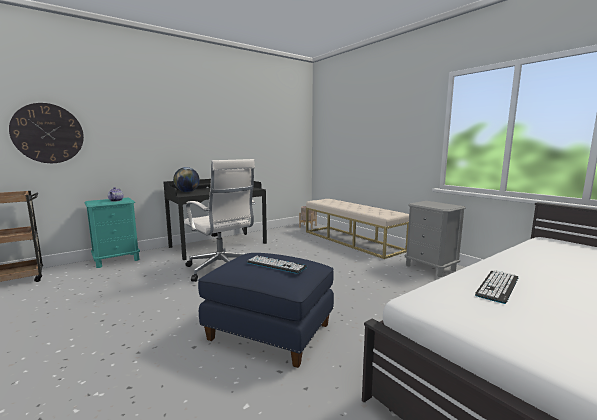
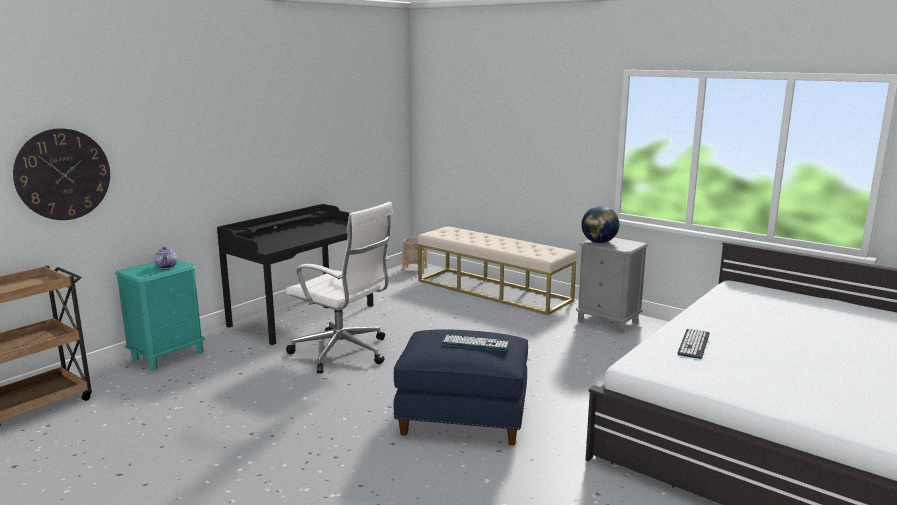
camera: 15 degrees left, 5 degrees up
(187, 192) = (260, 241): globe -> globe (599, 242)

